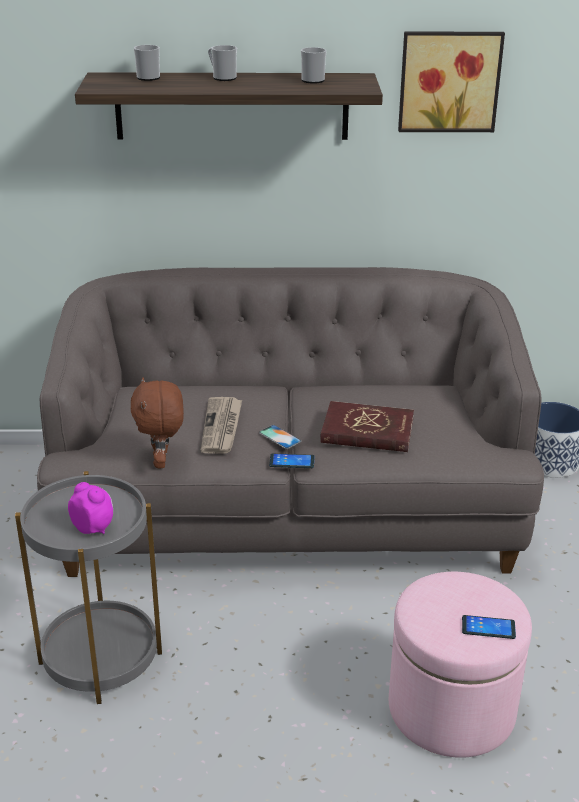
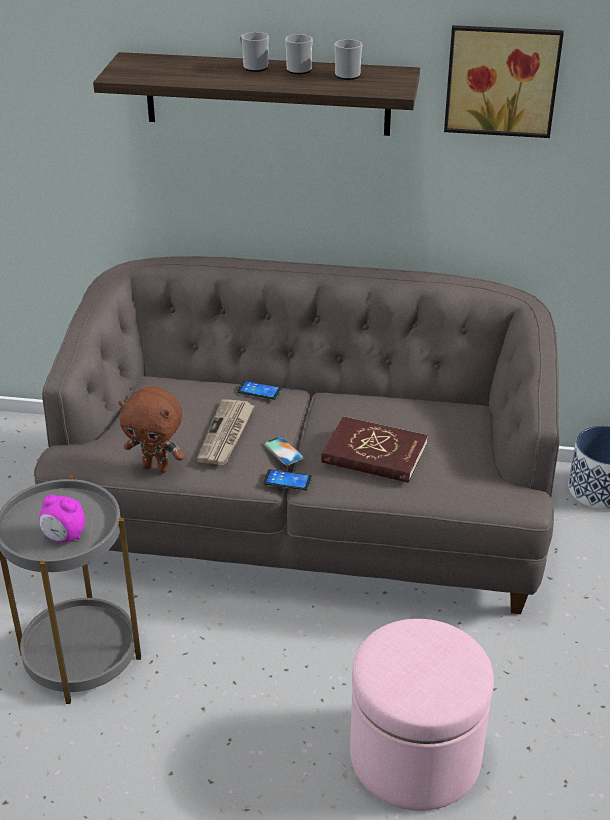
camera: 10 degrees right, 5 degrees up
(93, 527) = (64, 537): alarm clock -> alarm clock turned 150 degrees clockwise
(147, 77) = (176, 62): mug -> mug (298, 69)
(162, 461) = (156, 467): brown plush toy -> brown plush toy turned 75 degrees counterclockwise
(488, 628) = (442, 687): phone -> phone (259, 391)

